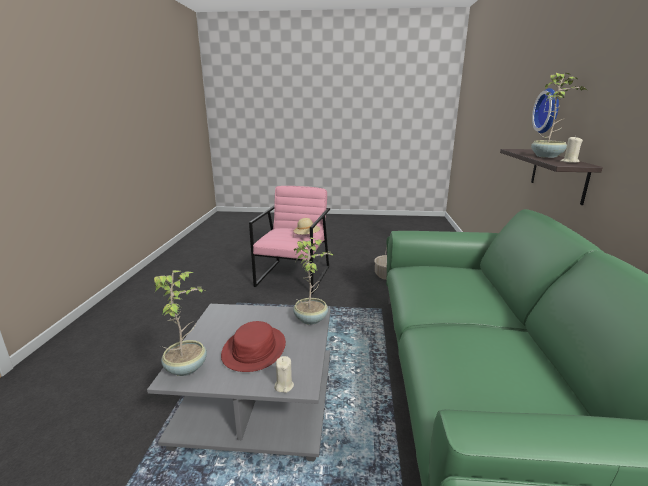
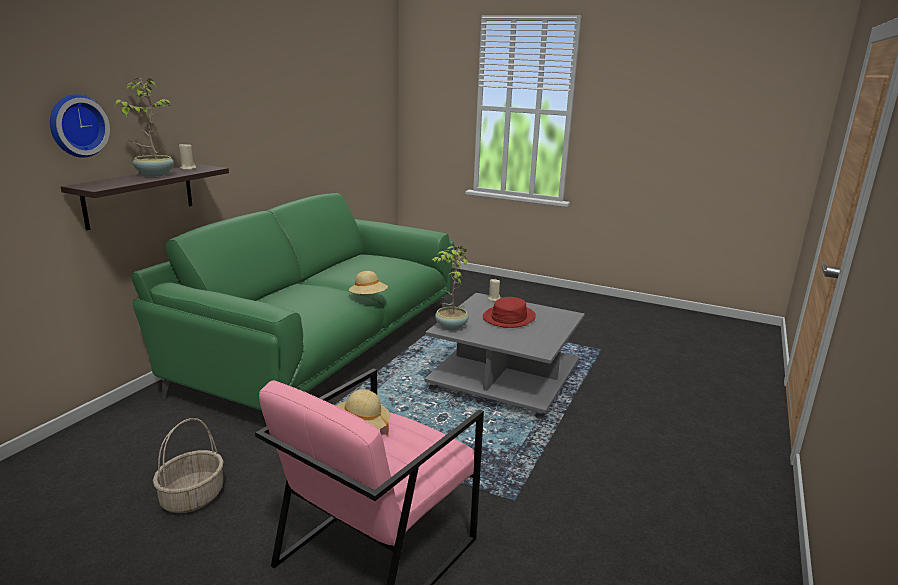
camera: 160 degrees left, 0 degrees up
(187, 367) = (560, 317): potted plant -> none
(410, 308) = (368, 297): none -> beige hat

